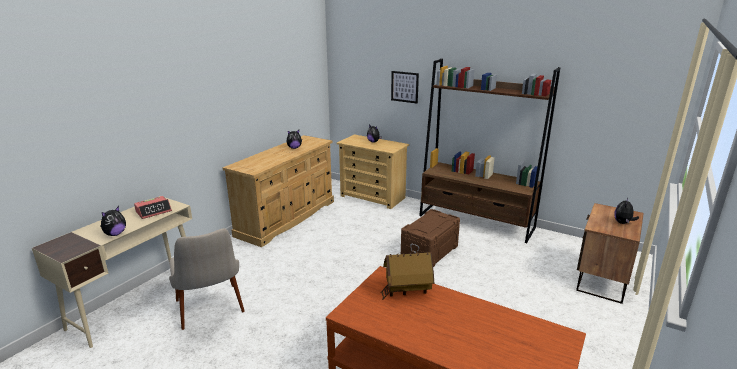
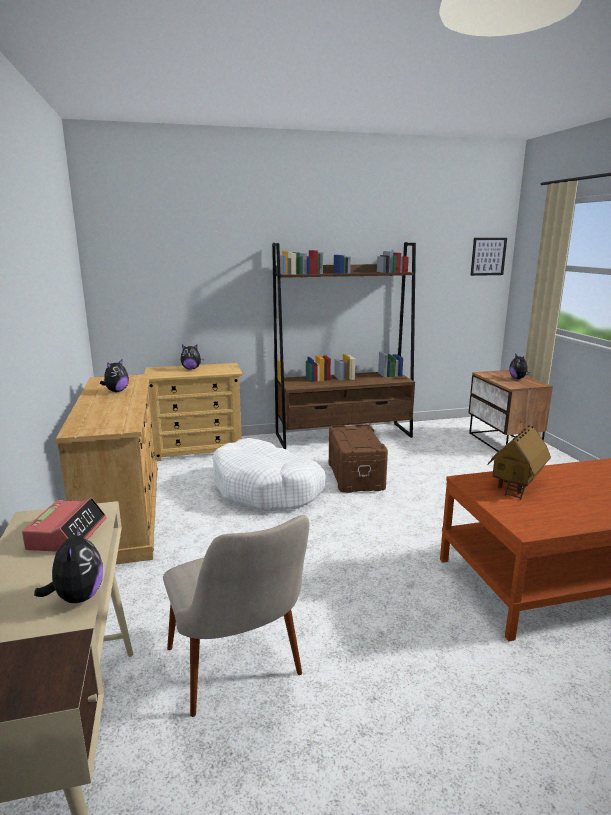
camera: 45 degrees left, 5 degrees down
(212, 313) = (241, 677): beige chair -> beige chair turned 45 degrees clockwise
(366, 236) = (267, 489): none -> white dog bed
(404, 87) = (221, 286): picture -> picture (488, 256)

